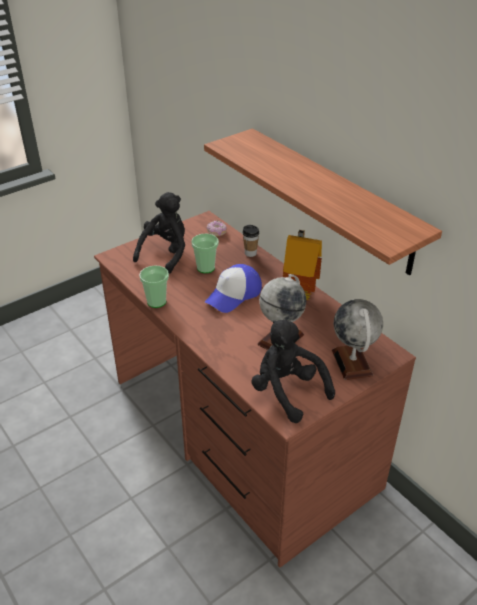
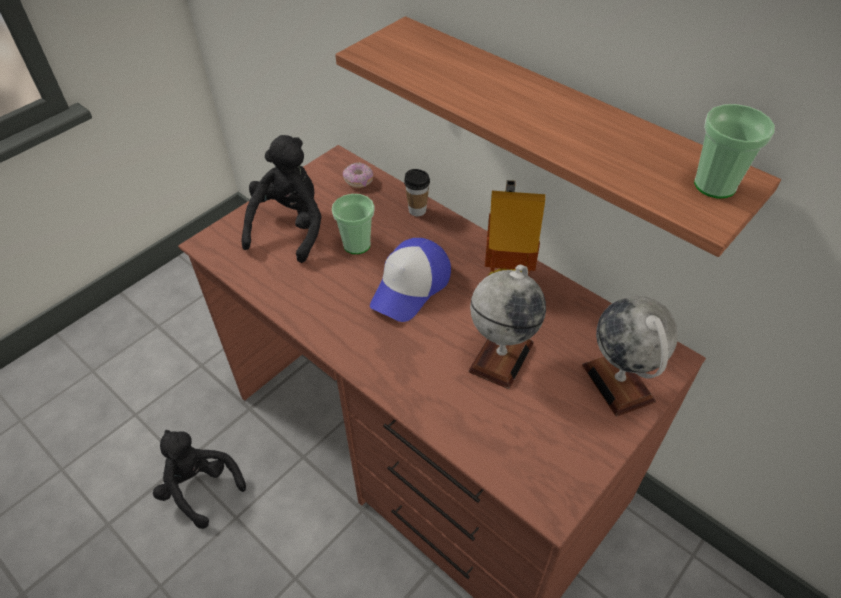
camera: 10 degrees left, 10 degrees up
(156, 302) = (295, 316): cup -> cup (715, 185)
(287, 391) = (537, 453): black plush toy -> black plush toy (200, 488)

